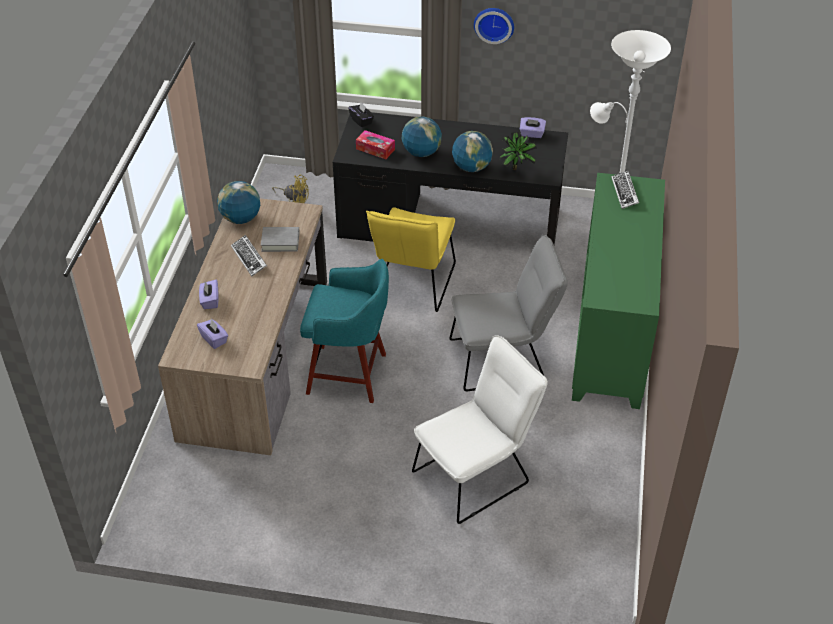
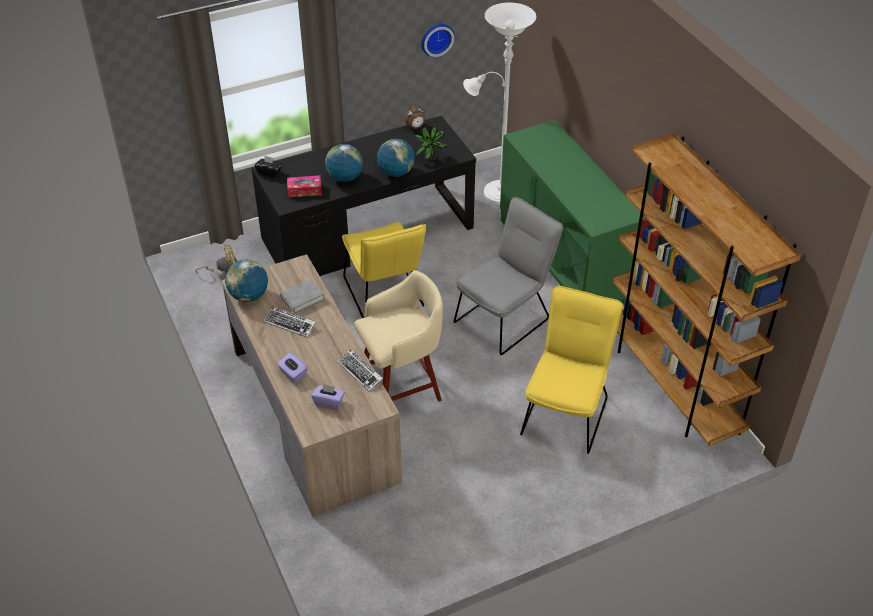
camera: 35 degrees left, 0 degrees up
(349, 374) = (402, 388): turquoise stool -> beige stool
(477, 474) = (566, 411): white chair -> yellow chair
(494, 24) = (361, 42): wall clock -> wall clock (436, 38)
(531, 134) = (415, 127): purple tissue box -> alarm clock
(605, 506) = (672, 385): none -> brown bookcase
(625, 192) = (537, 141): keyboard -> keyboard (360, 372)

